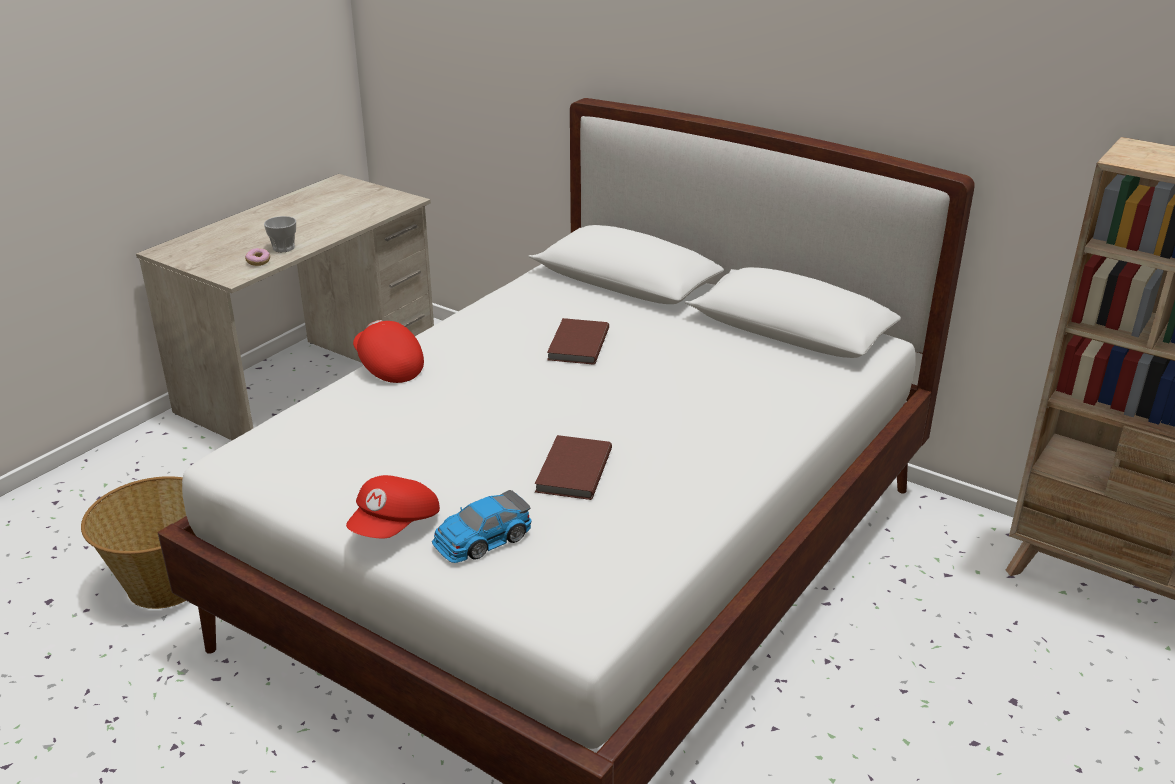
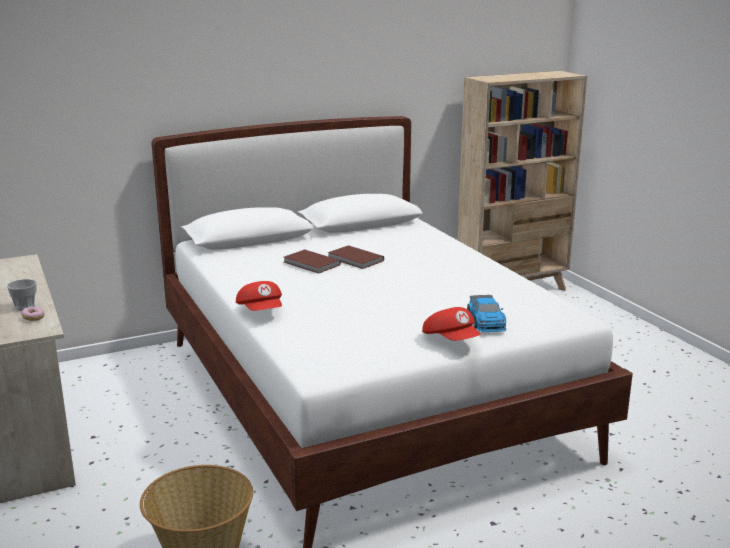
camera: 60 degrees left, 10 degrees down
(387, 366) = (261, 311): red cap -> red cap turned 105 degrees counterclockwise
(571, 471) = (442, 292): brown book -> brown book (355, 259)

